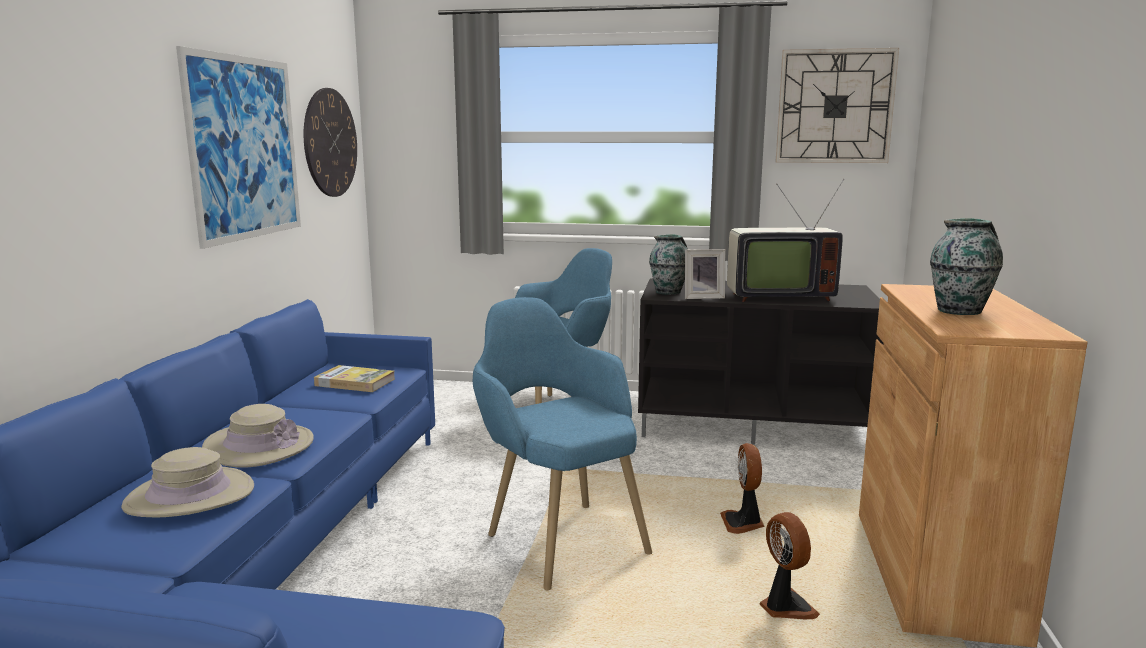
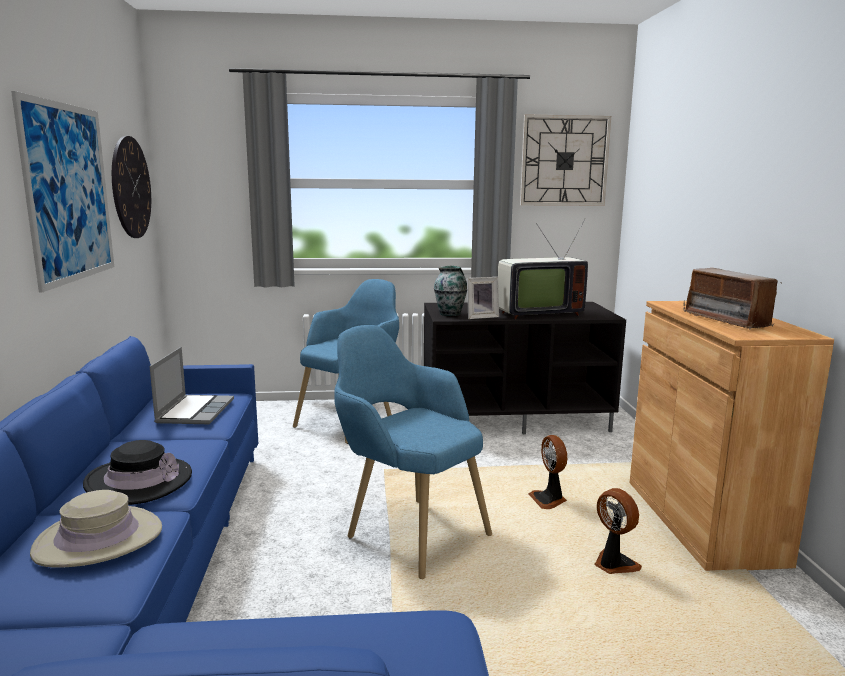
camera: 15 degrees left, 0 degrees up
(259, 446) = (139, 481): beige hat -> black hat
(355, 382) = (195, 411): book -> laptop
(960, 311) = (727, 320): vase -> radio

